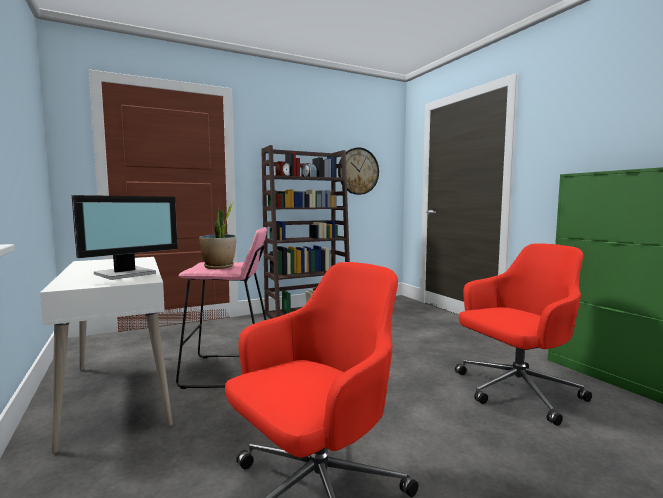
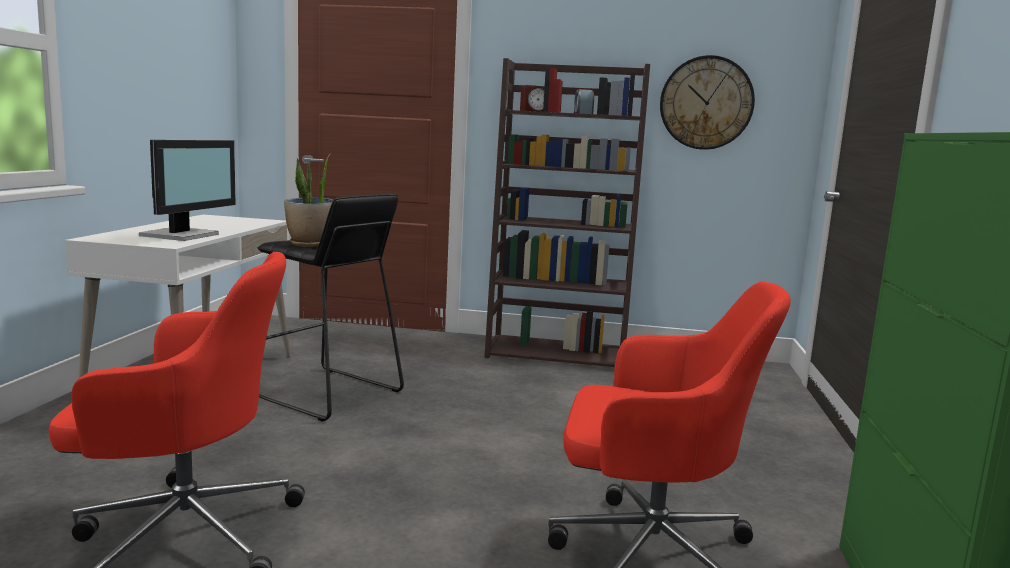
camera: 35 degrees right, 5 degrees up
(127, 274) = (183, 235): monitor -> monitor turned 60 degrees counterclockwise
(230, 371) = (327, 394): pink stool -> black stool

